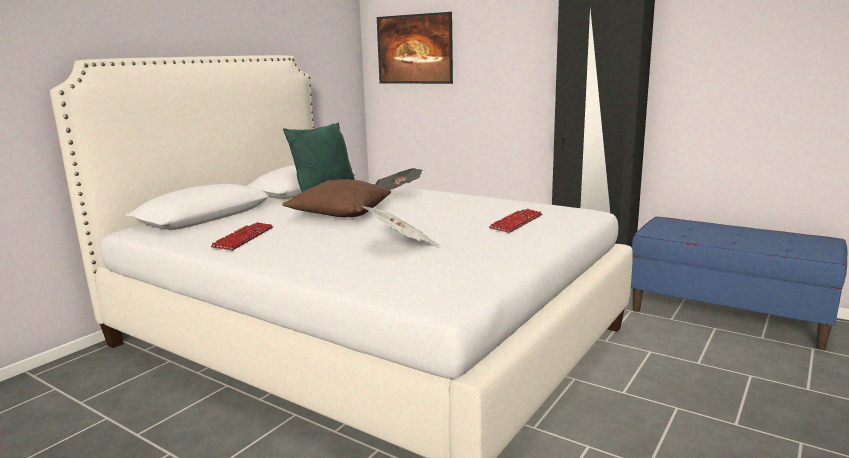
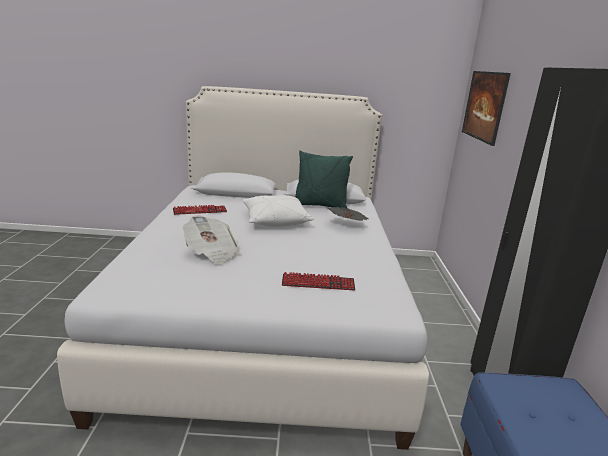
camera: 55 degrees right, 5 degrees up
(340, 214) = (275, 221): brown pillow -> white pillow

